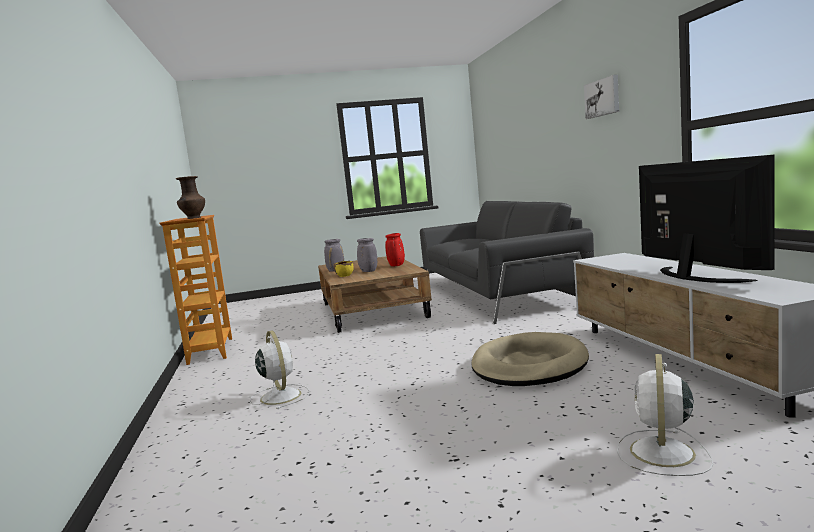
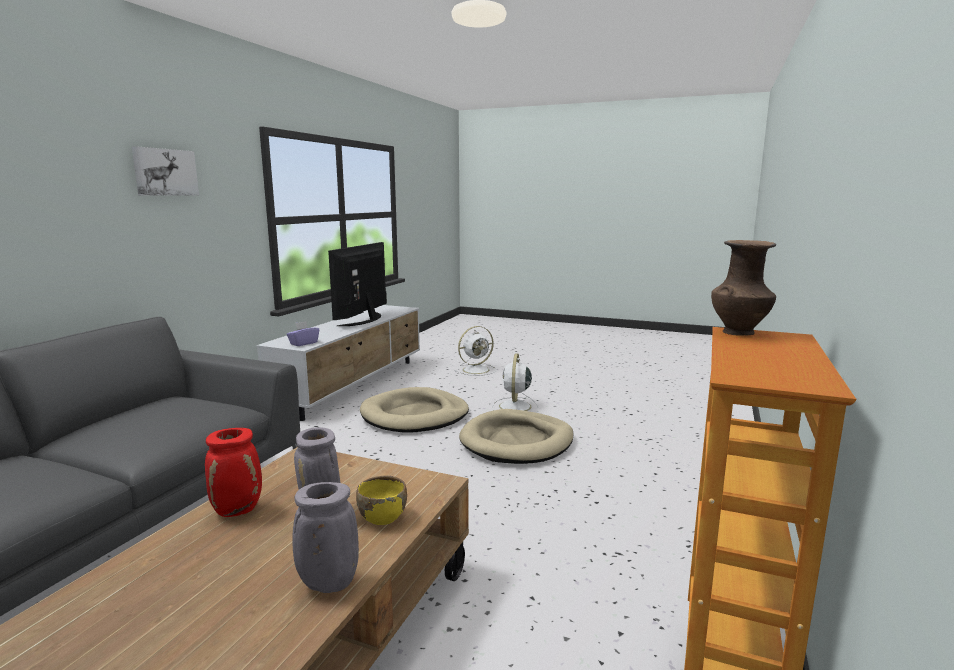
camera: 145 degrees left, 5 degrees up
(280, 396) = (623, 468): white fan -> white fan (515, 407)
(394, 381) = (517, 441): none -> beige dog bed
(602, 260) = (303, 343): none -> purple tissue box

